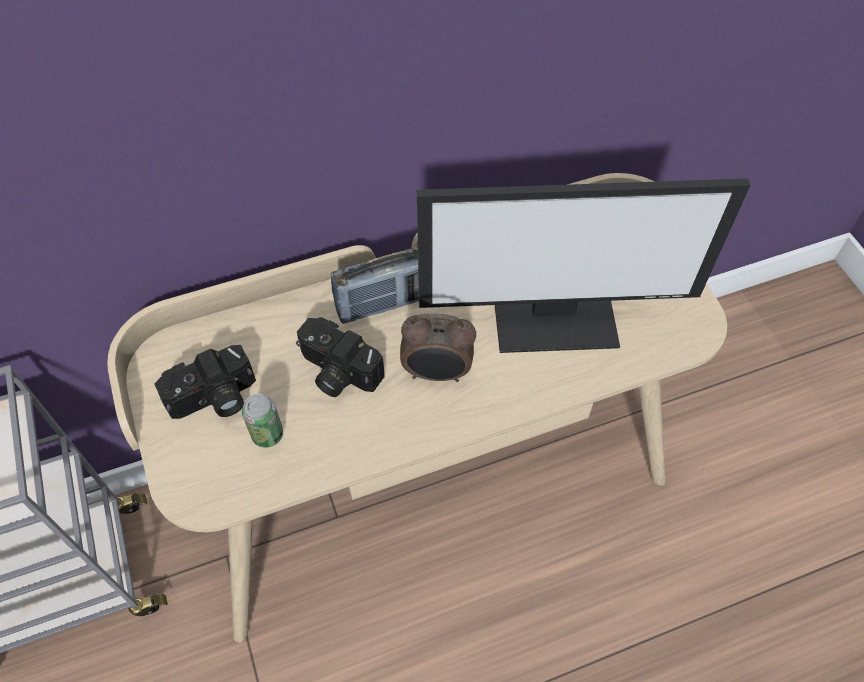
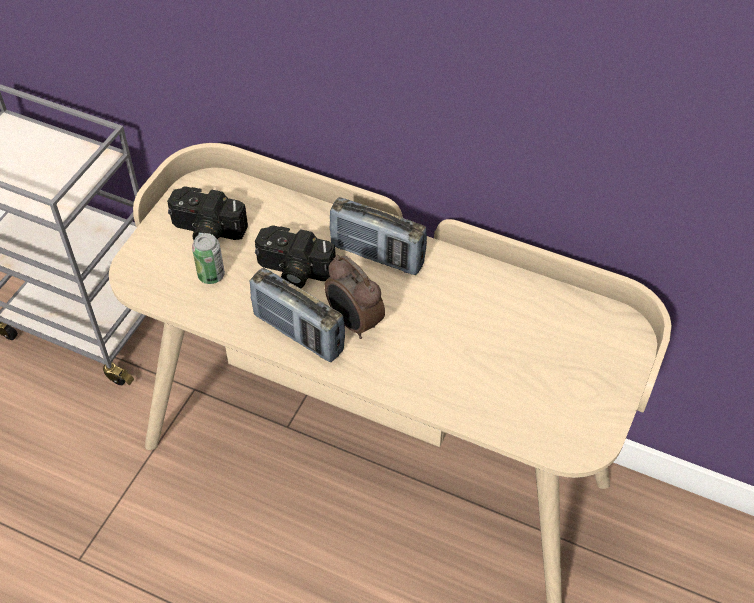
camera: 45 degrees right, 5 degrees down
(336, 372) = (293, 272): camera -> camera turned 60 degrees counterclockwise
(404, 420) = (298, 333): none -> radio
(556, 318) = (480, 354): monitor -> none

